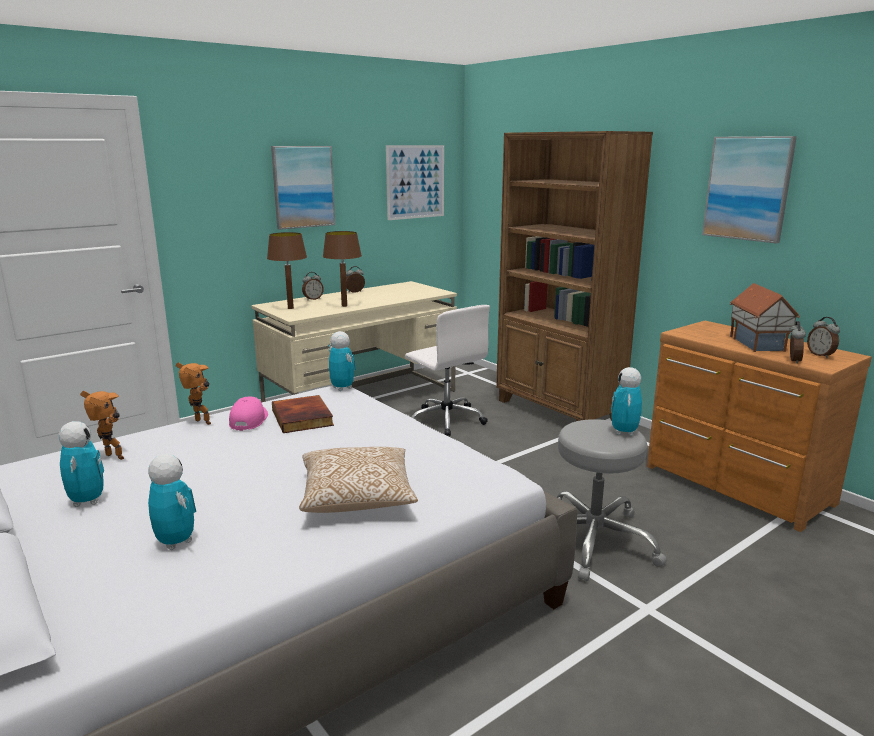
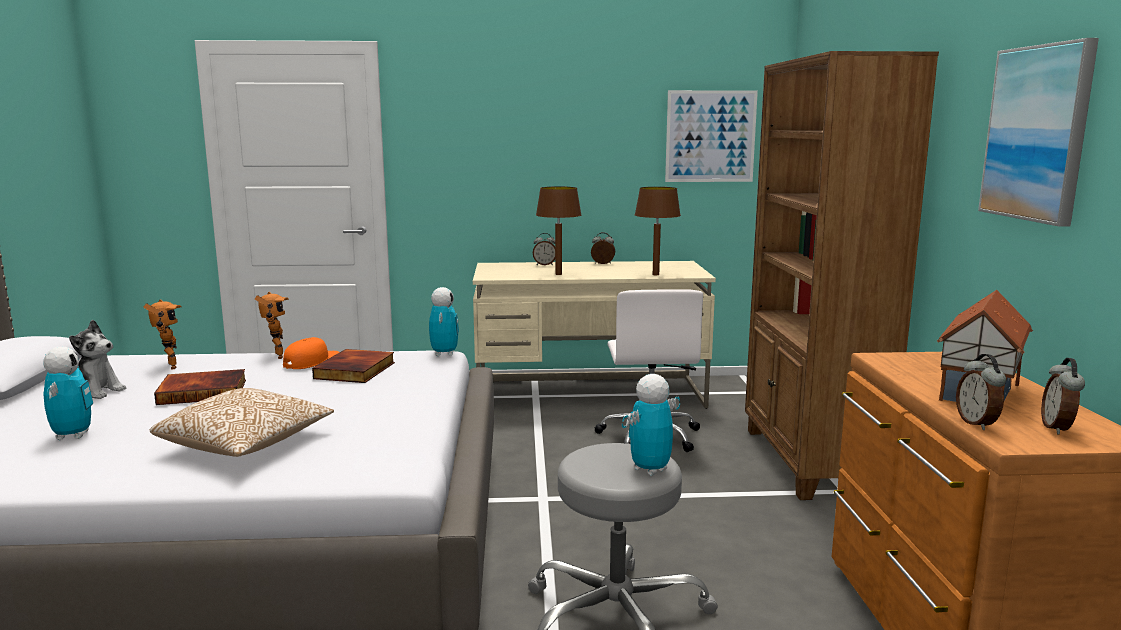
camera: 35 degrees right, 5 degrees down
(87, 501) = (93, 391): toy robot -> plush toy
(210, 469) = (203, 391): none -> book
(249, 420) = (312, 362): pink cap -> orange cap
(290, 308) = (503, 269): brown table lamp -> brown table lamp (655, 274)
(303, 187) = (552, 137): picture -> none
(792, 360) = (977, 423): alarm clock -> alarm clock turned 120 degrees clockwise

